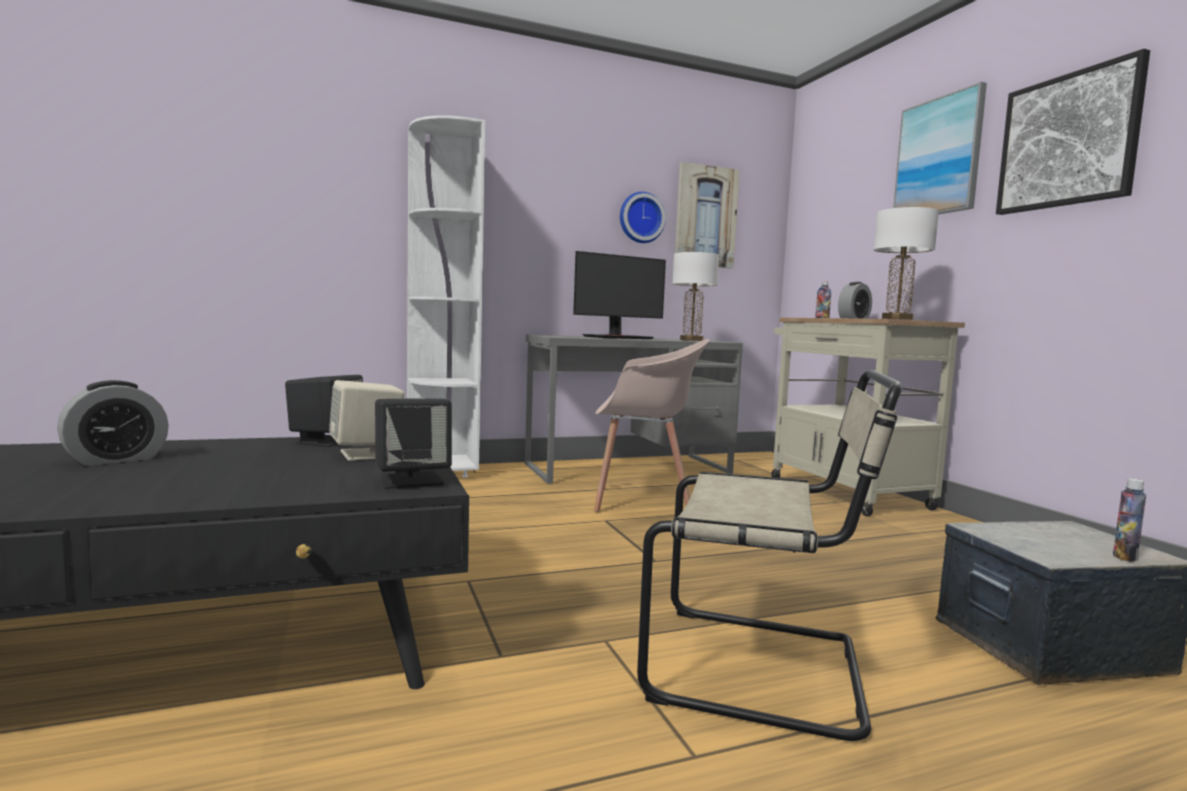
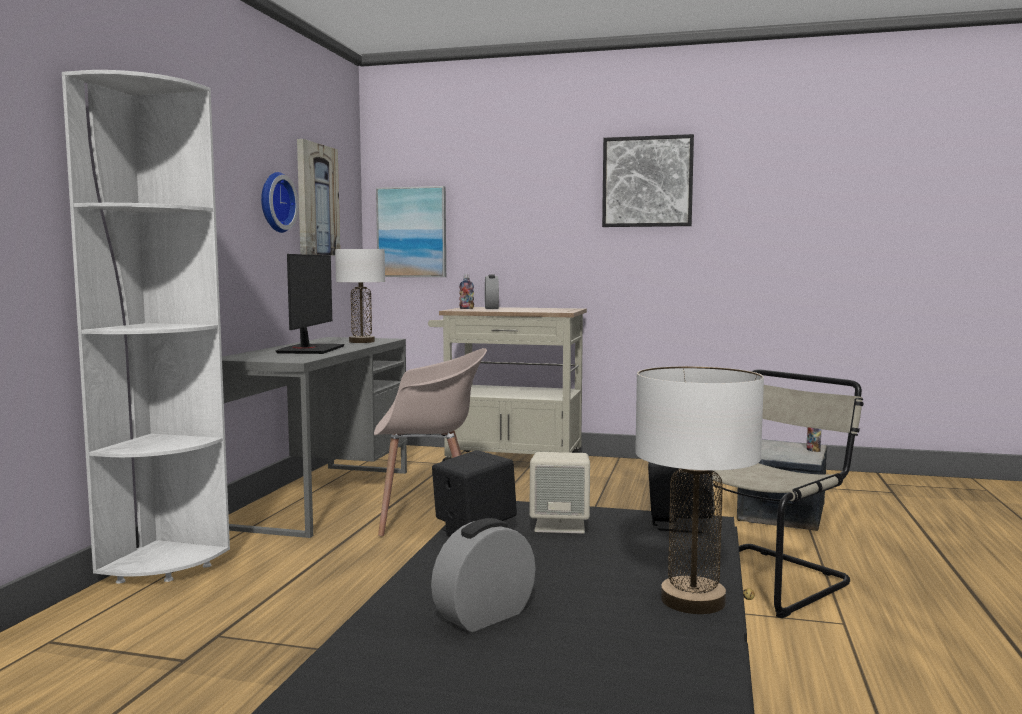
camera: 55 degrees left, 0 degrees up
(116, 459) = (484, 616): alarm clock -> alarm clock turned 120 degrees counterclockwise
(645, 502) = (432, 519): beige chair -> beige chair turned 45 degrees clockwise
(897, 319) = (559, 310): table lamp -> table lamp (693, 600)
(938, 157) = (542, 172): picture -> picture (412, 232)

